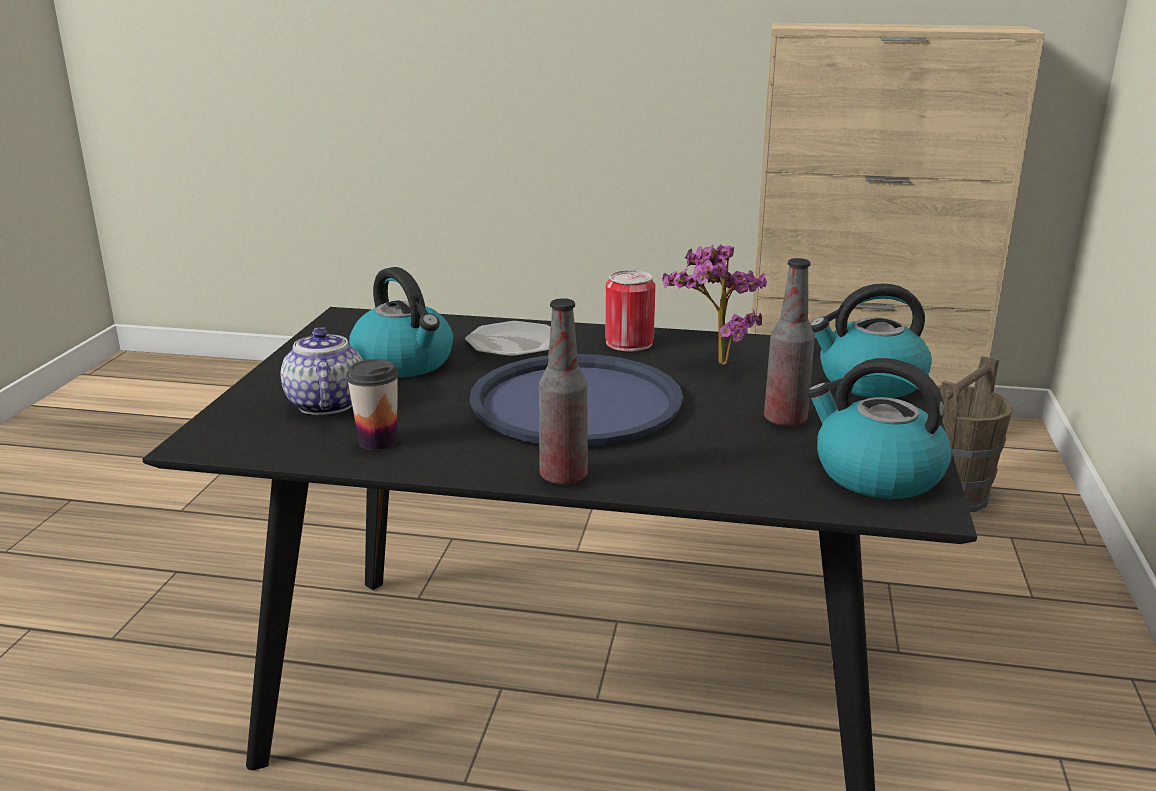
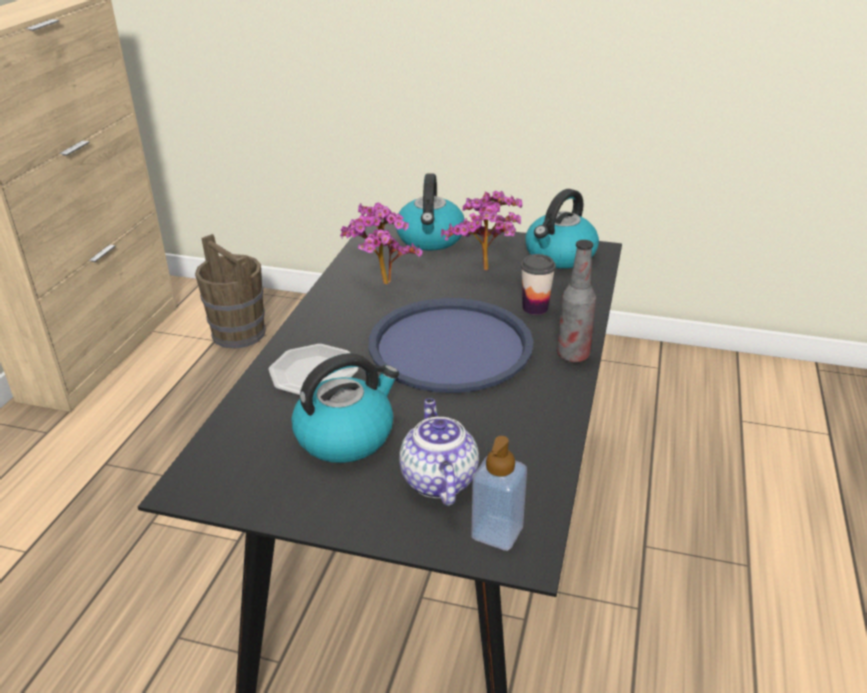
camera: 85 degrees left, 10 degrees up
(236, 431) = (497, 532): none -> soap dispenser
(325, 403) = (437, 479): teapot -> teapot turned 90 degrees clockwise
(378, 441) = (519, 441): cup -> cup (535, 308)
(629, 342) = (331, 317): can -> none
(785, 420) = (487, 272): bottle -> potted plant

